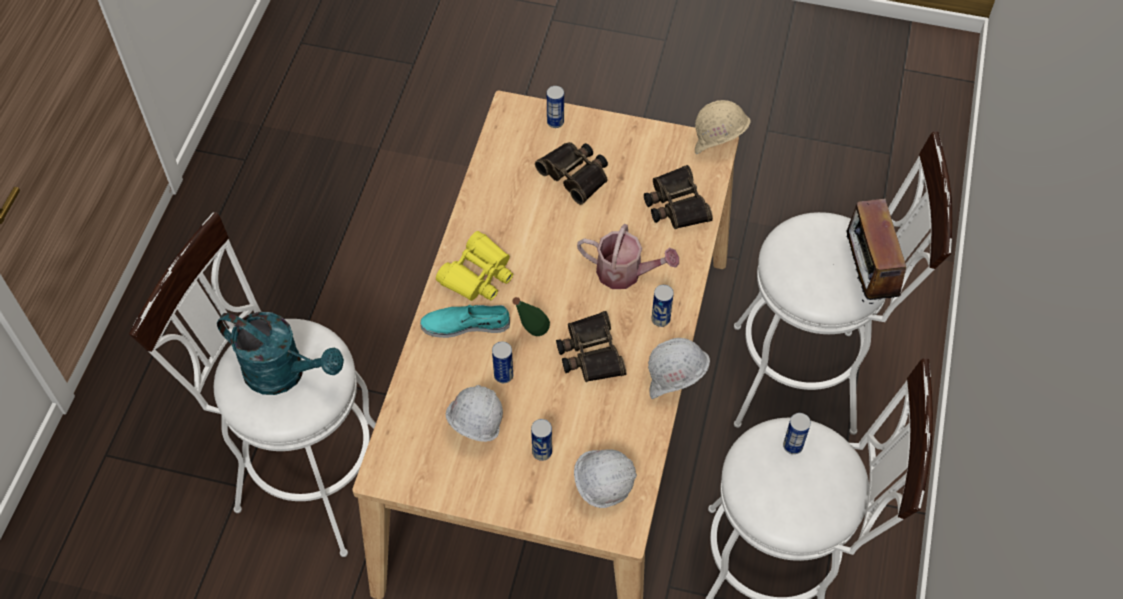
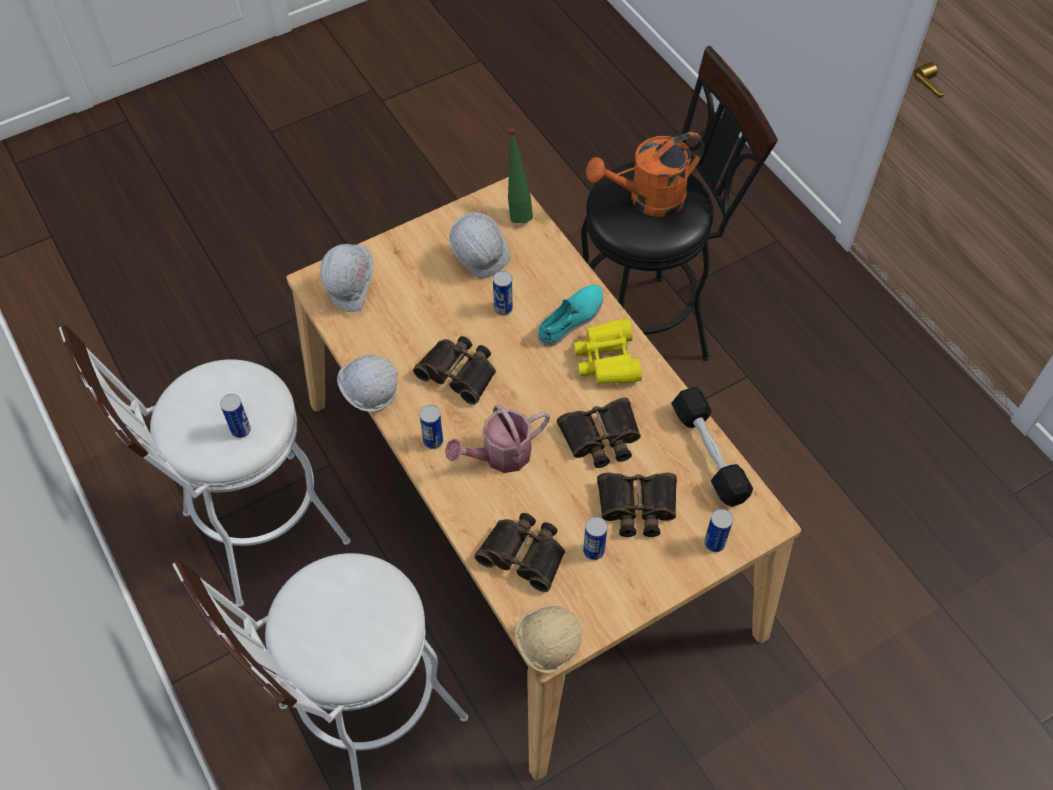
camera: 135 degrees right, 0 degrees up
(284, 373) = (647, 200): turquoise watering can -> orange watering can
(305, 475) = (646, 329): white stool -> black stool
(492, 167) = (709, 453): none -> black dumbbell
(530, 337) = (515, 348): green bottle -> green bottle (518, 210)
(542, 452) = (420, 284): can -> can (593, 551)
(547, 230) = (601, 438): none -> binoculars
(866, 278) = (292, 630): radio -> none

